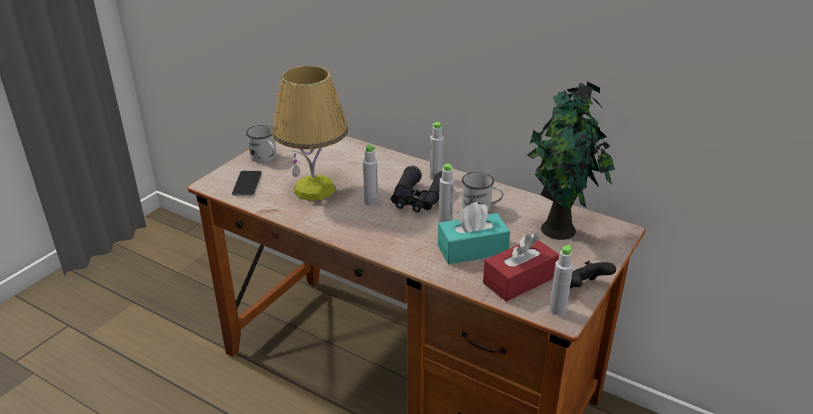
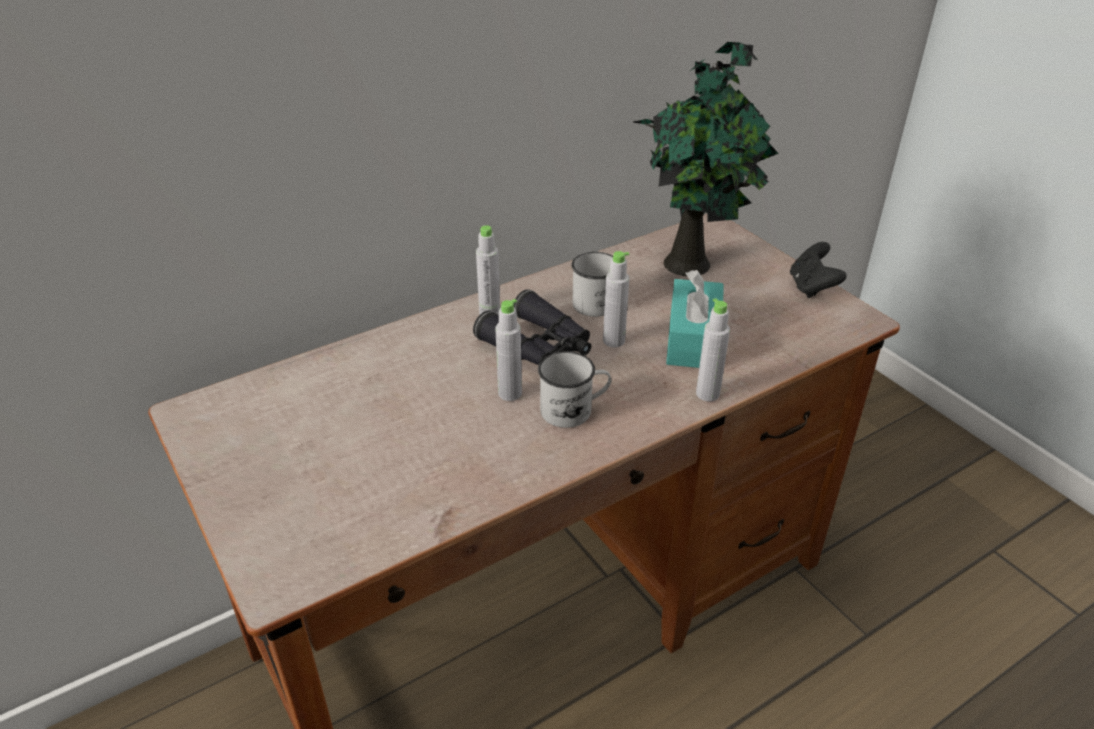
camera: 65 degrees left, 5 degrees up
(247, 183) = (325, 529): phone -> none
(265, 158) = (252, 481): white mug -> white mug (574, 410)
(314, 189) = (421, 444): table lamp -> none
(519, 280) = (778, 325): red tissue box -> none
(557, 310) = (847, 319): grey bottle -> grey bottle (707, 394)

